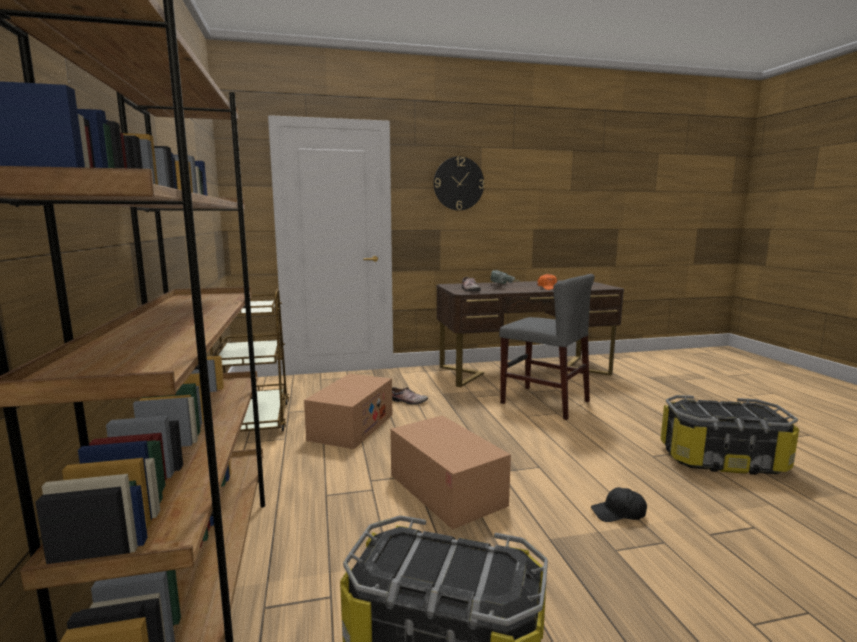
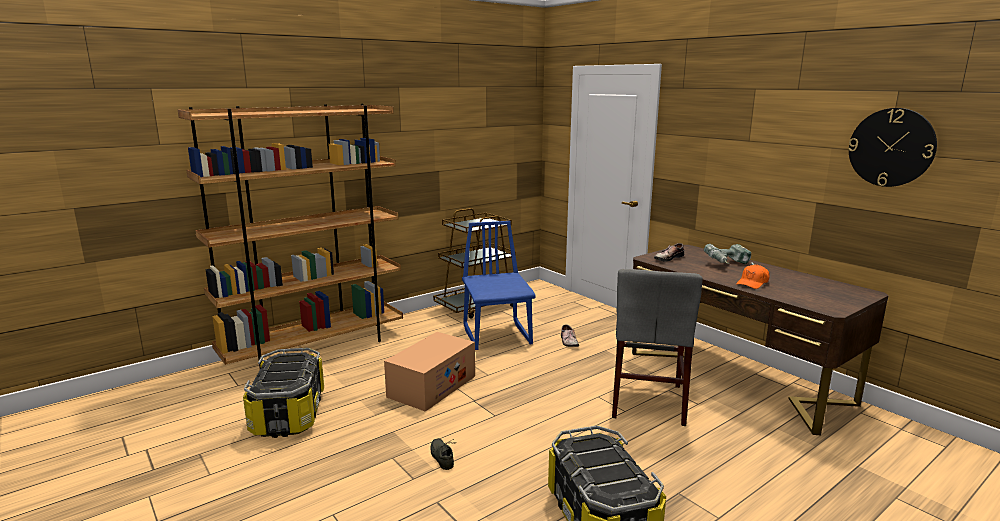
camera: 65 degrees right, 5 degrees up
(351, 427) = (497, 335): cardboard box -> blue chair
(458, 183) = (722, 133): wall clock -> wall clock (891, 147)
(618, 513) = (443, 457): black cap -> grey shoe

